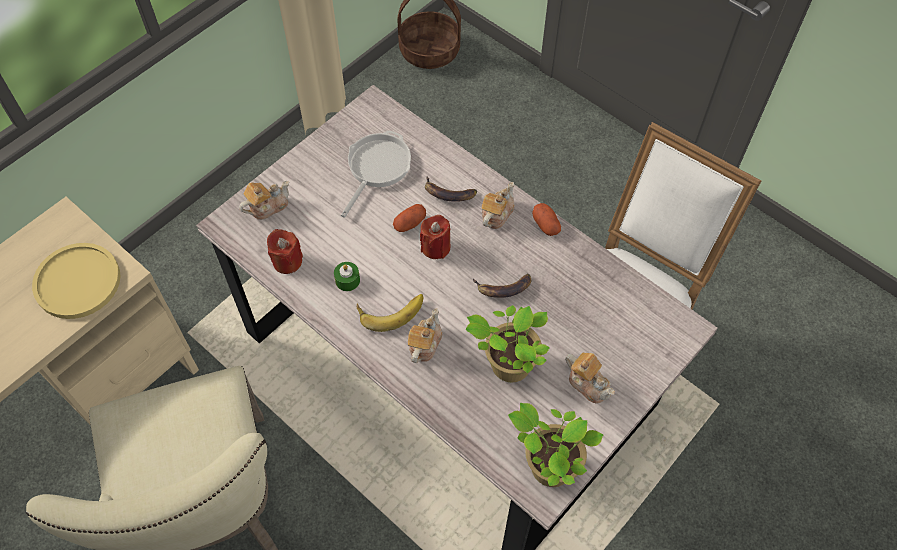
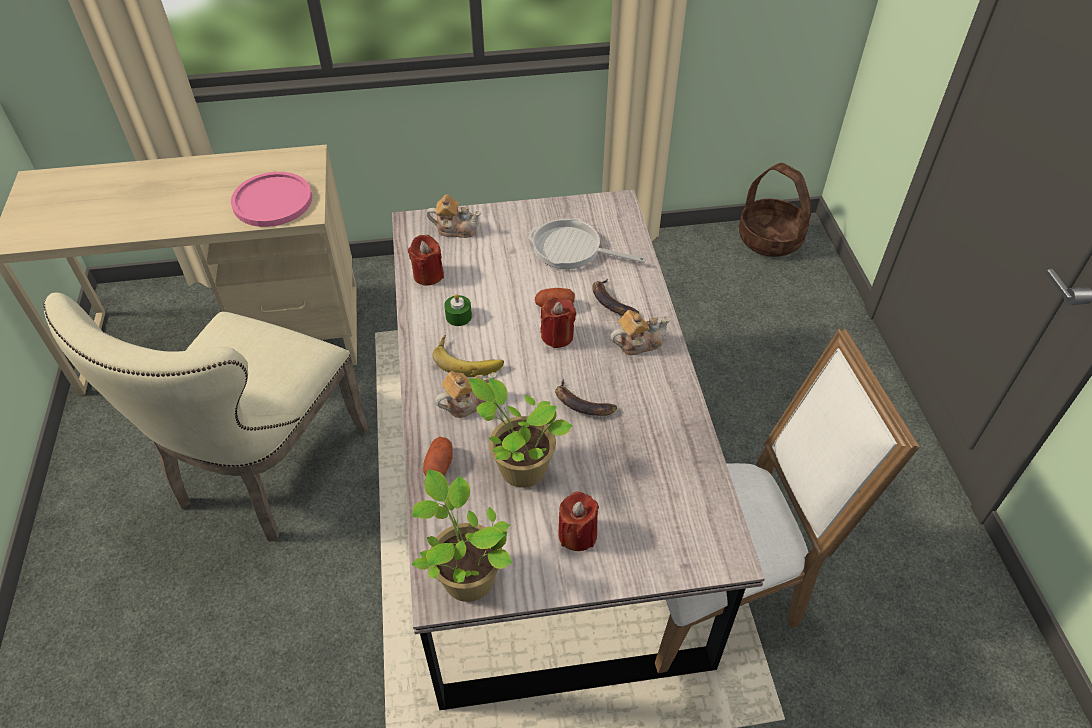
camera: 40 degrees right, 10 degrees down
(77, 282) = (272, 201): yellow plate -> pink plate
(377, 167) = (571, 249): frying pan -> frying pan turned 135 degrees counterclockwise
(546, 225) = (676, 378): potato -> potato (439, 465)
(588, 383) = (577, 534): teapot -> red candle

